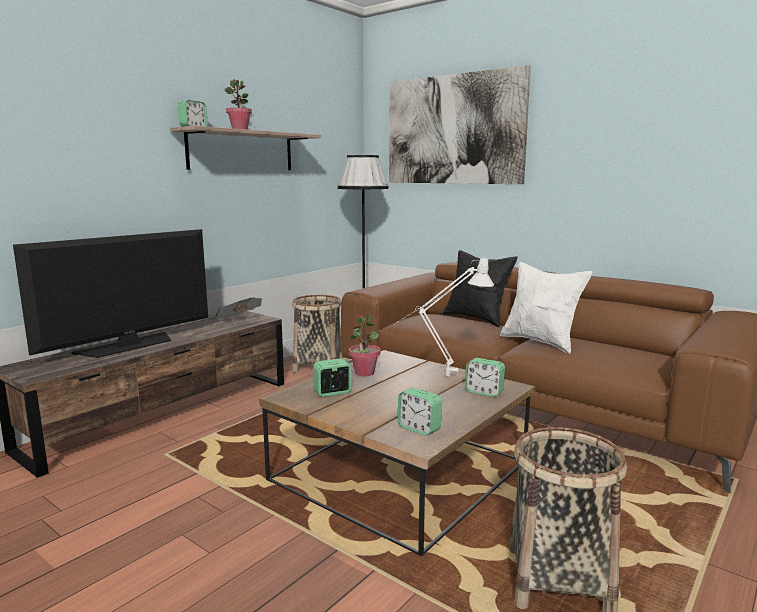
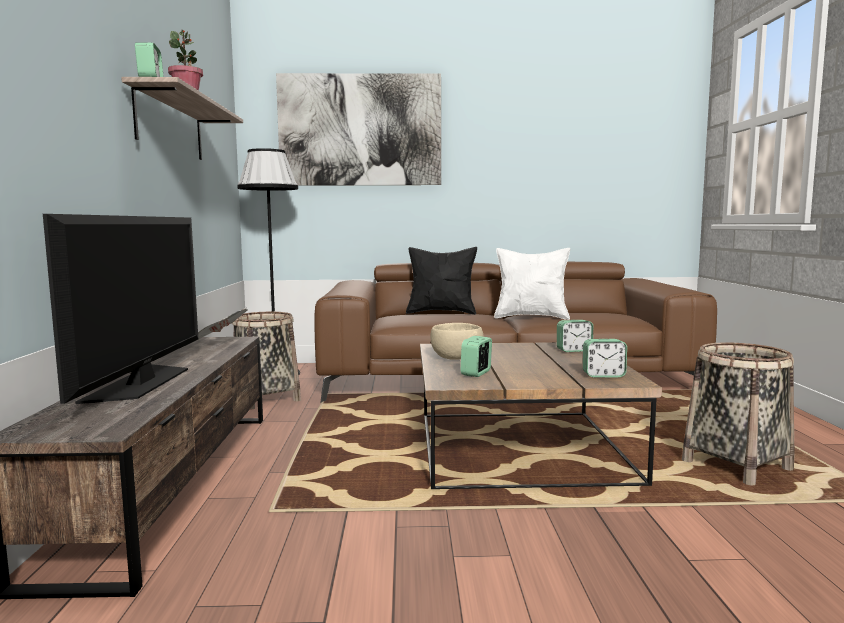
camera: 40 degrees left, 5 degrees down
(364, 373) = (457, 358): potted plant -> beige bowl
(441, 378) = (521, 349): white table lamp -> none

